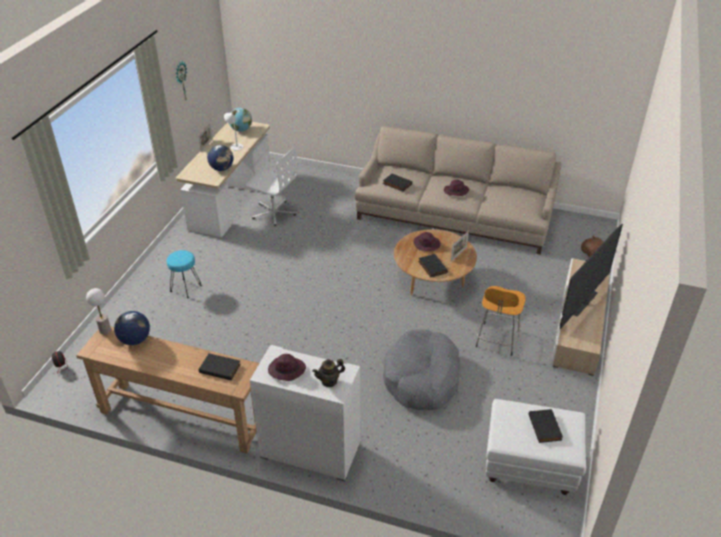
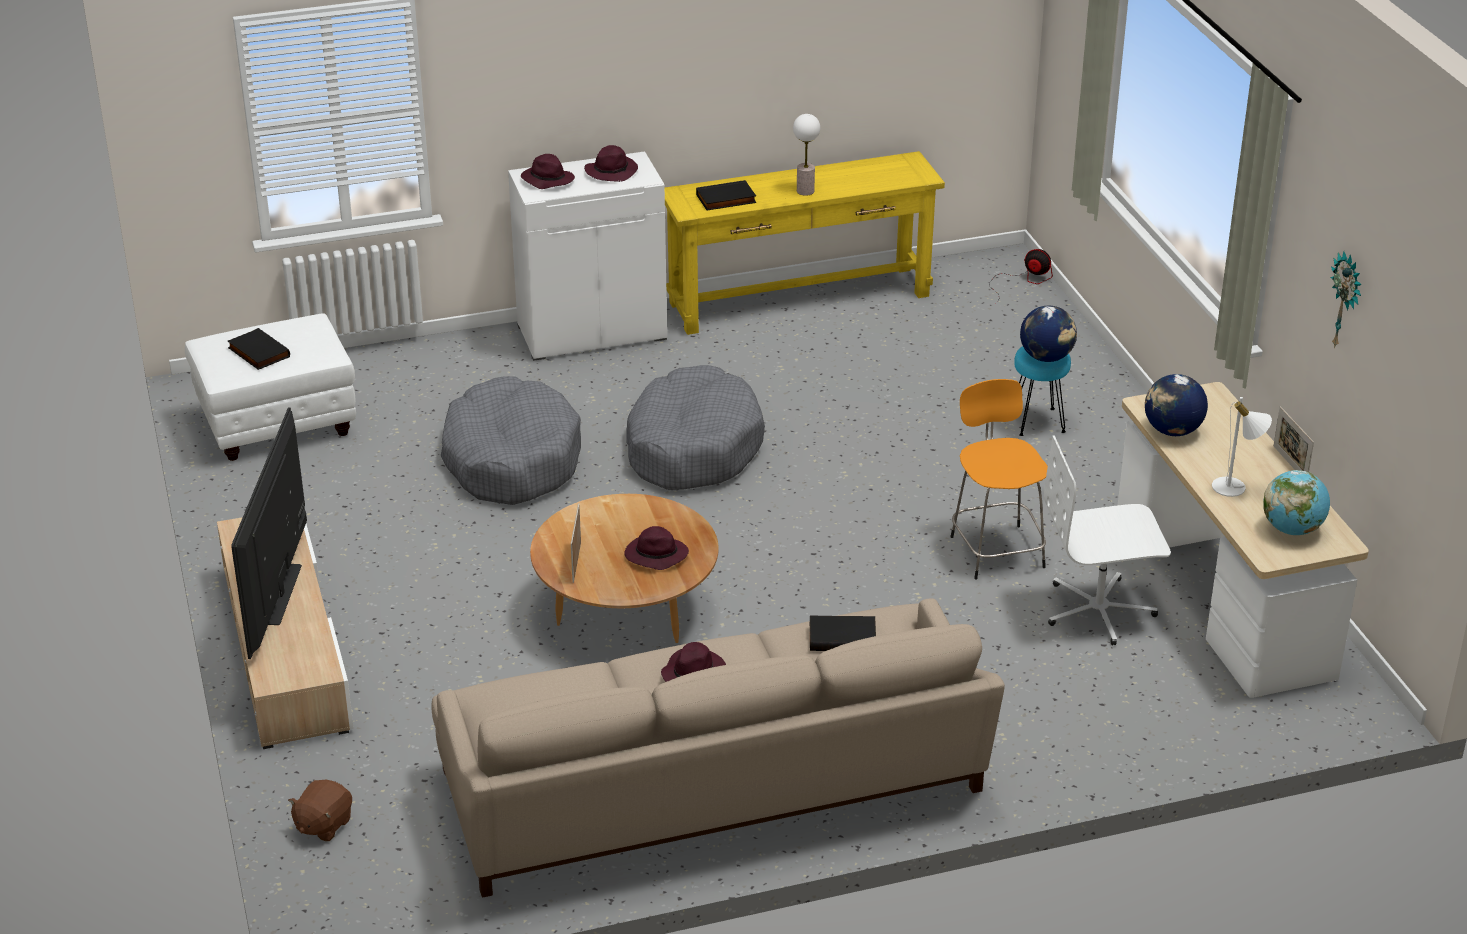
camera: 145 degrees right, 5 degrees down
(105, 330) = (928, 178): table lamp -> table lamp (805, 191)
(135, 340) = (875, 184): globe -> globe (1046, 357)
(182, 416) = (799, 299): brown console table -> yellow console table
(329, 381) = (547, 180): teapot -> purple hat
(335, 345) = (692, 447): none -> grey dog bed
(431, 267) = (607, 518): black book -> none
(497, 340) = (427, 559): orange stool -> orange stool (996, 549)

